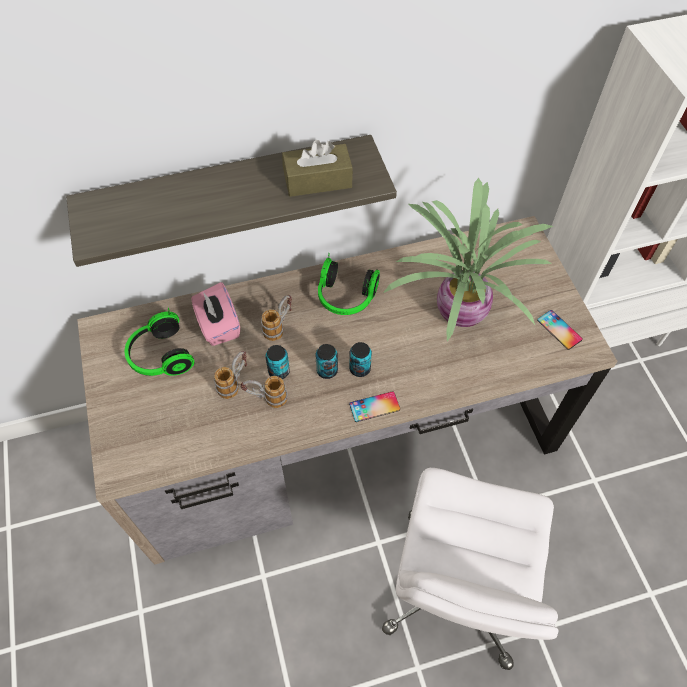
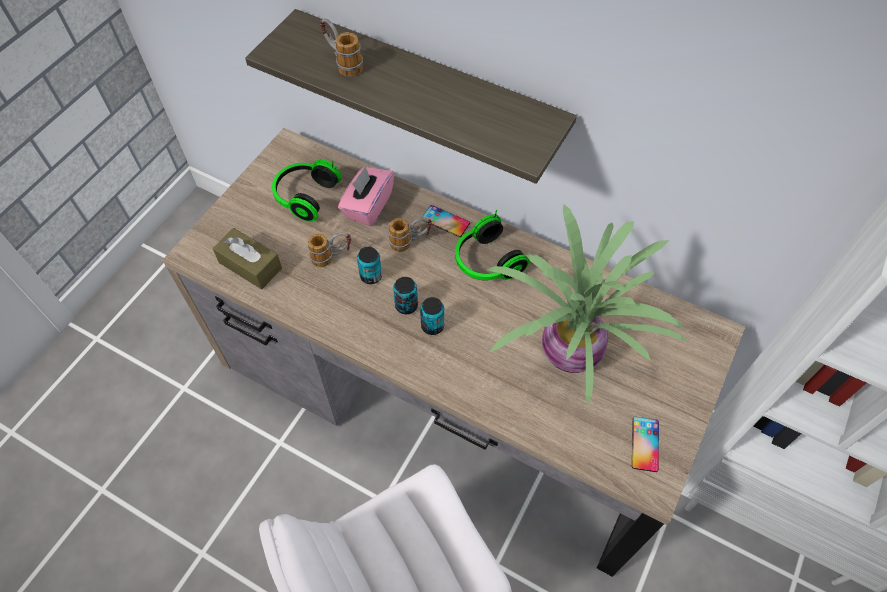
camera: 45 degrees right, 0 degrees up
(266, 398) = (339, 288): mug -> mug (342, 62)
(317, 180) = (483, 121): brown tissue box -> brown tissue box (250, 265)
(374, 407) = (409, 364): phone -> phone (445, 221)

